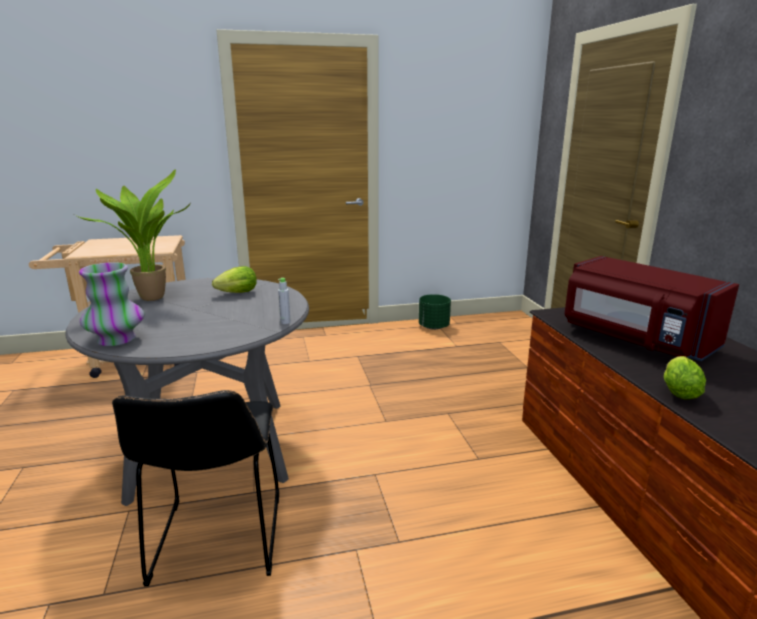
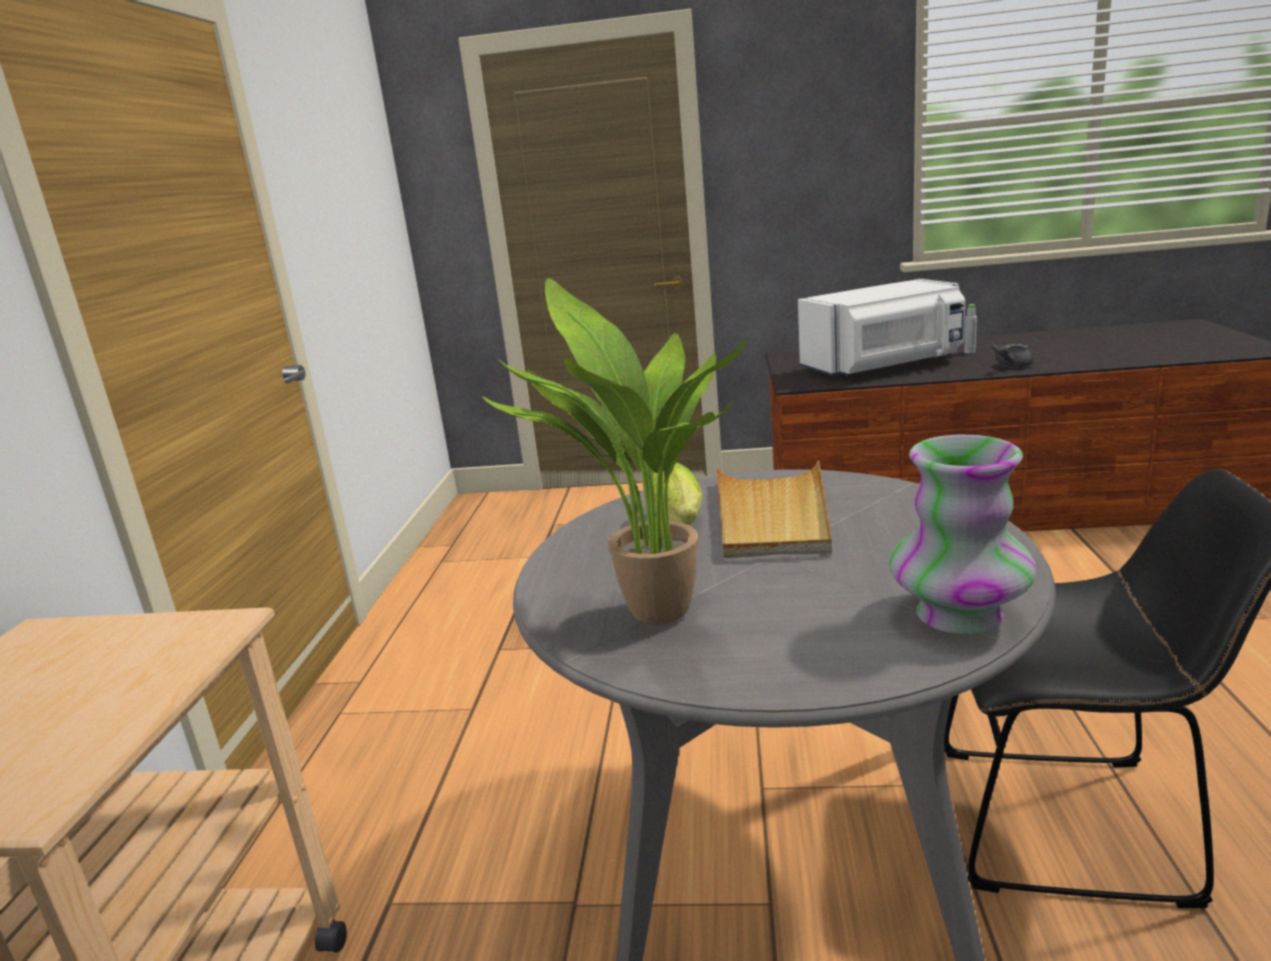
camera: 70 degrees left, 0 degrees up
(240, 307) = (772, 515): none -> beige tray
(285, 322) = (868, 479): grey bottle -> grey bottle (969, 352)
(434, 327) = (446, 565): green planter -> none
(634, 339) = (884, 366): red microwave -> white microwave
(678, 390) = (1011, 366): lettuce -> grey teapot

